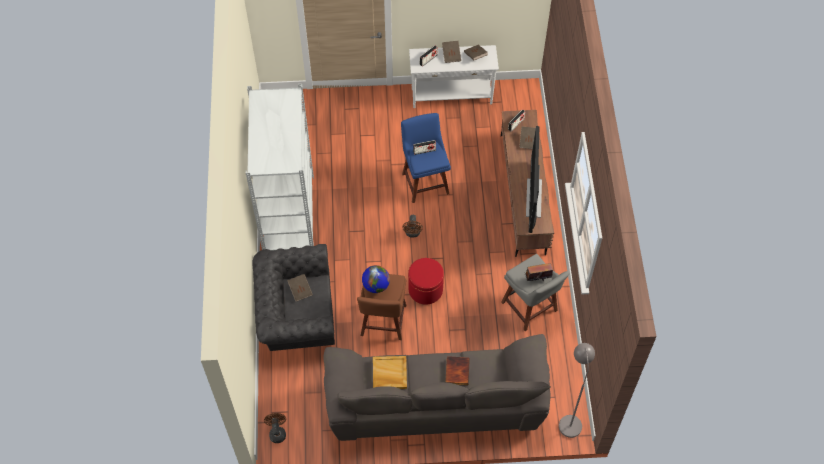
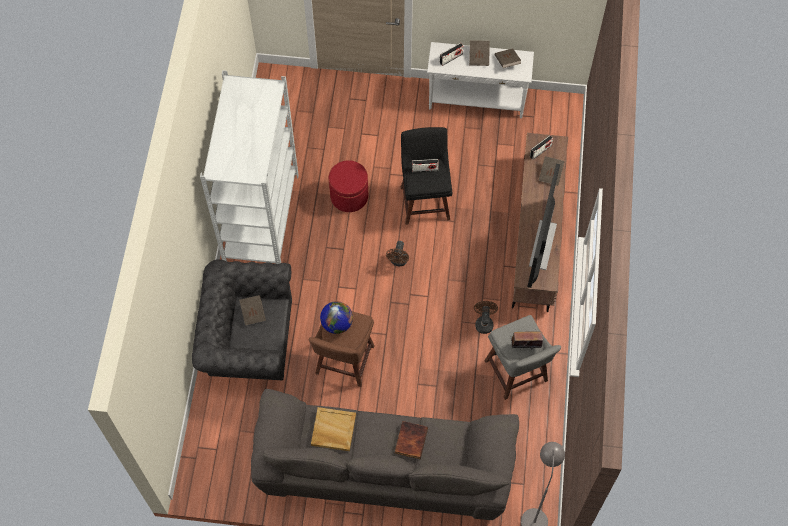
camera: 10 degrees right, 5 degrees up
(277, 432) = (200, 471): brown fan -> brown fan (484, 322)
(425, 181) = (425, 200): blue stool -> black stool
(425, 289) = (400, 331): red ottoman -> red ottoman (349, 196)

